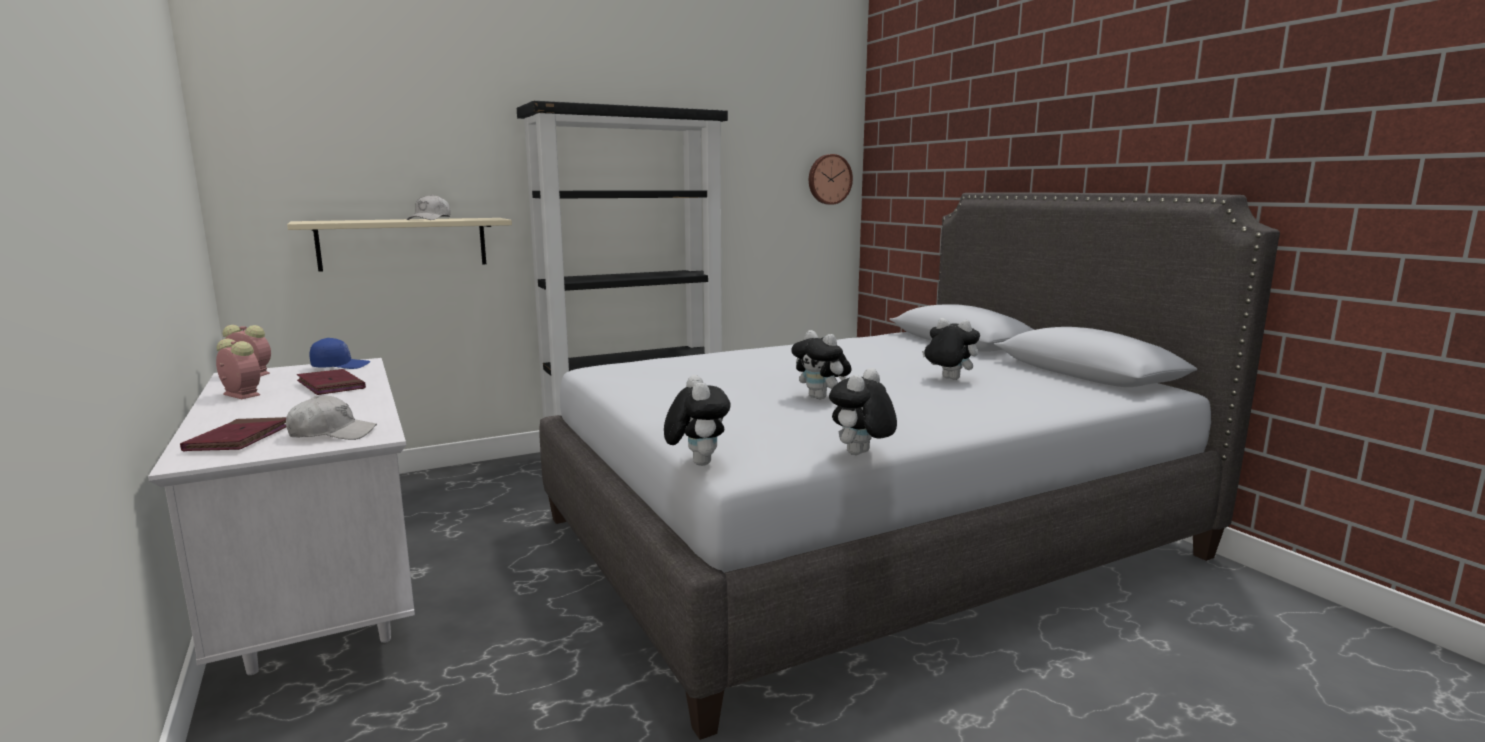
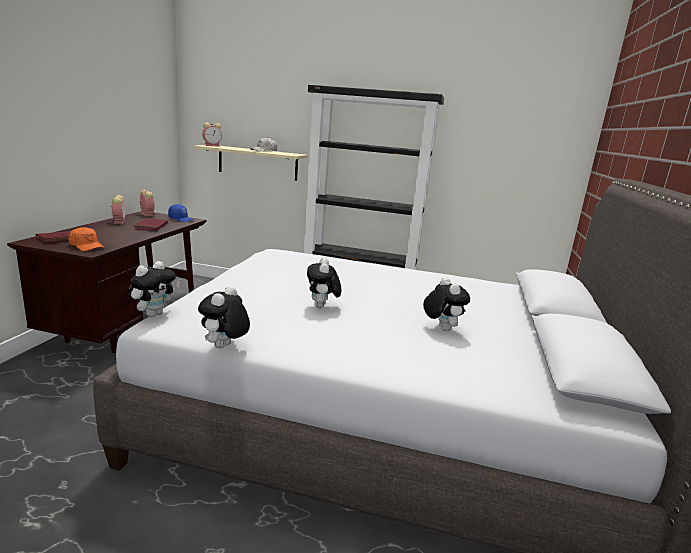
camera: 40 degrees right, 5 degrees up
(316, 221) = (212, 145): none -> alarm clock
(321, 598) = (129, 324): white desk -> brown desk
(332, 433) = (86, 246): white cap -> orange cap
(829, 179) = (557, 153): wall clock -> none
(861, 455) = (224, 347): plush toy -> plush toy turned 60 degrees counterclockwise

